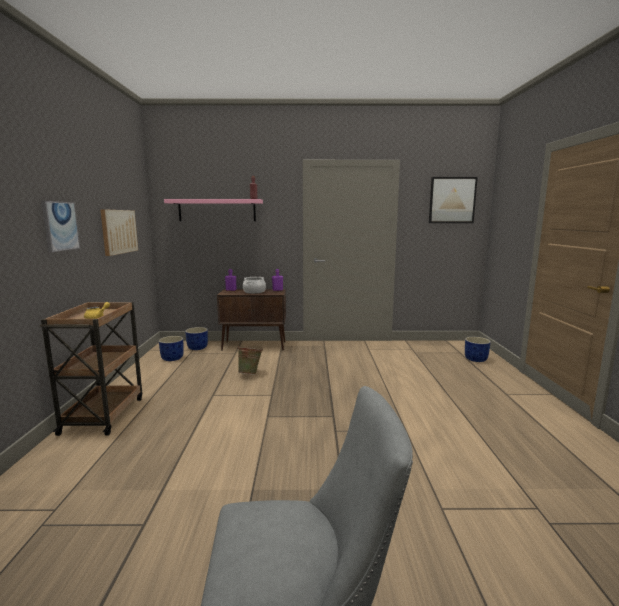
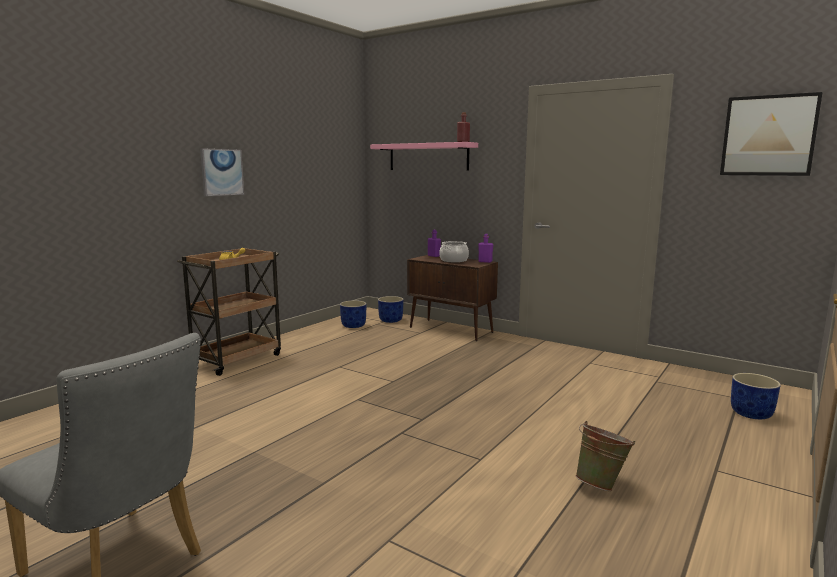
camera: 35 degrees right, 0 degrees up
(119, 231) = (307, 180): picture -> none
(250, 374) = (403, 356): green bucket -> green bucket (601, 484)

